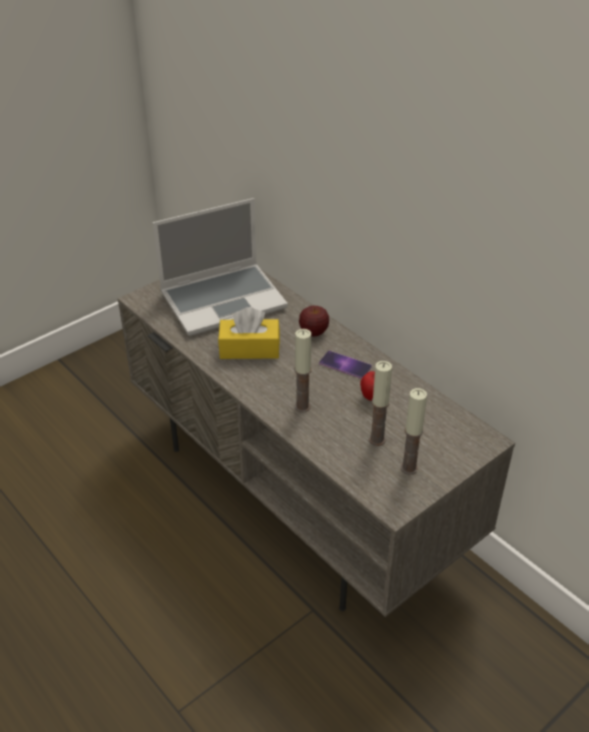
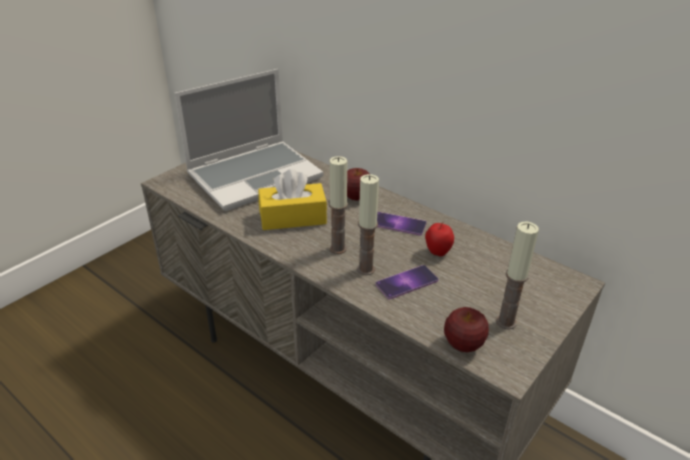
camera: 10 degrees left, 5 degrees down
(335, 422) = (406, 282): none -> phone
(365, 482) = (463, 344): none -> apple
(377, 439) = (459, 295): candle -> candle (338, 248)

